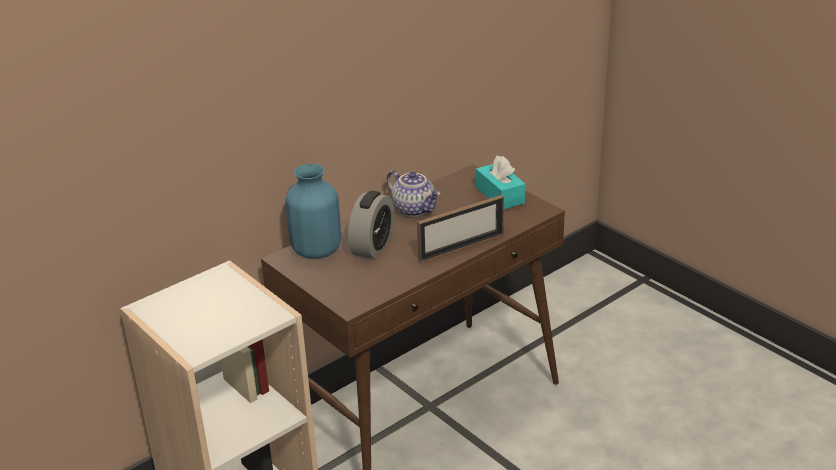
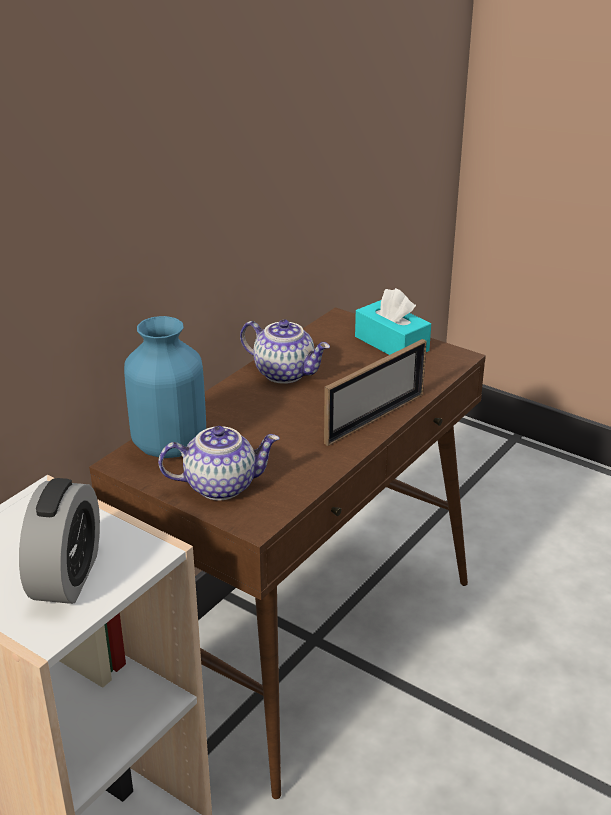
camera: 15 degrees left, 0 degrees up
(339, 280) = (221, 485): none -> teapot
(372, 247) = (250, 431): alarm clock -> alarm clock (66, 577)

